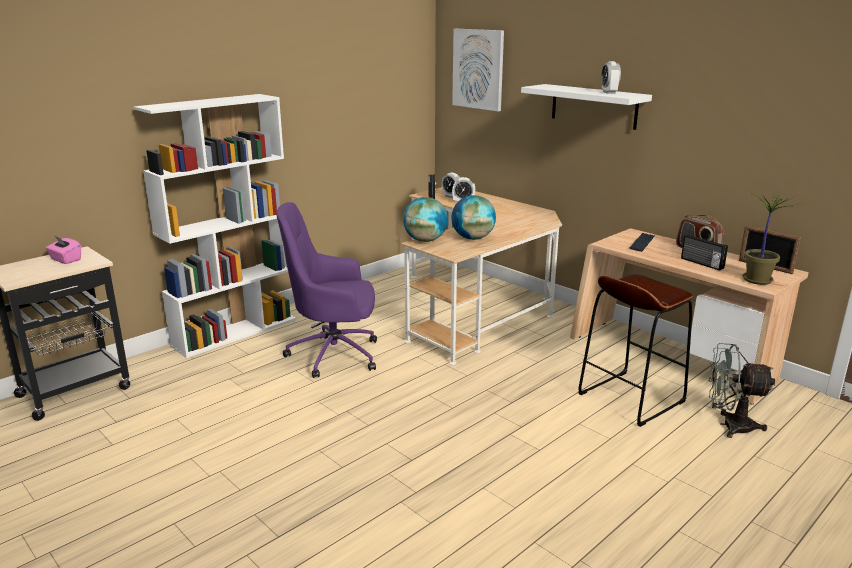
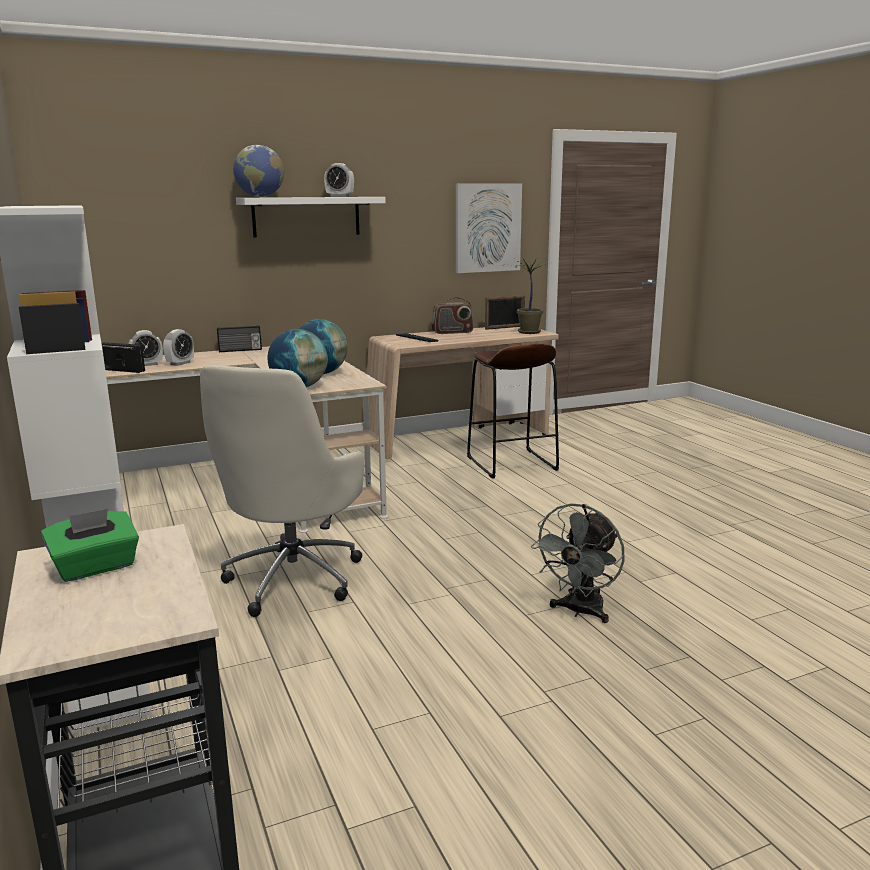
camera: 70 degrees left, 5 degrees down
(65, 260) = (95, 567): pink tissue box -> green tissue box
(333, 356) = (293, 580): purple office chair -> beige office chair
(478, 69) = (118, 187): picture -> picture (487, 228)
(547, 86) = (260, 197): none -> globe
(701, 263) = (482, 335): radio -> radio (240, 350)
(729, 425) = (570, 446): grey fan -> grey fan (580, 611)

